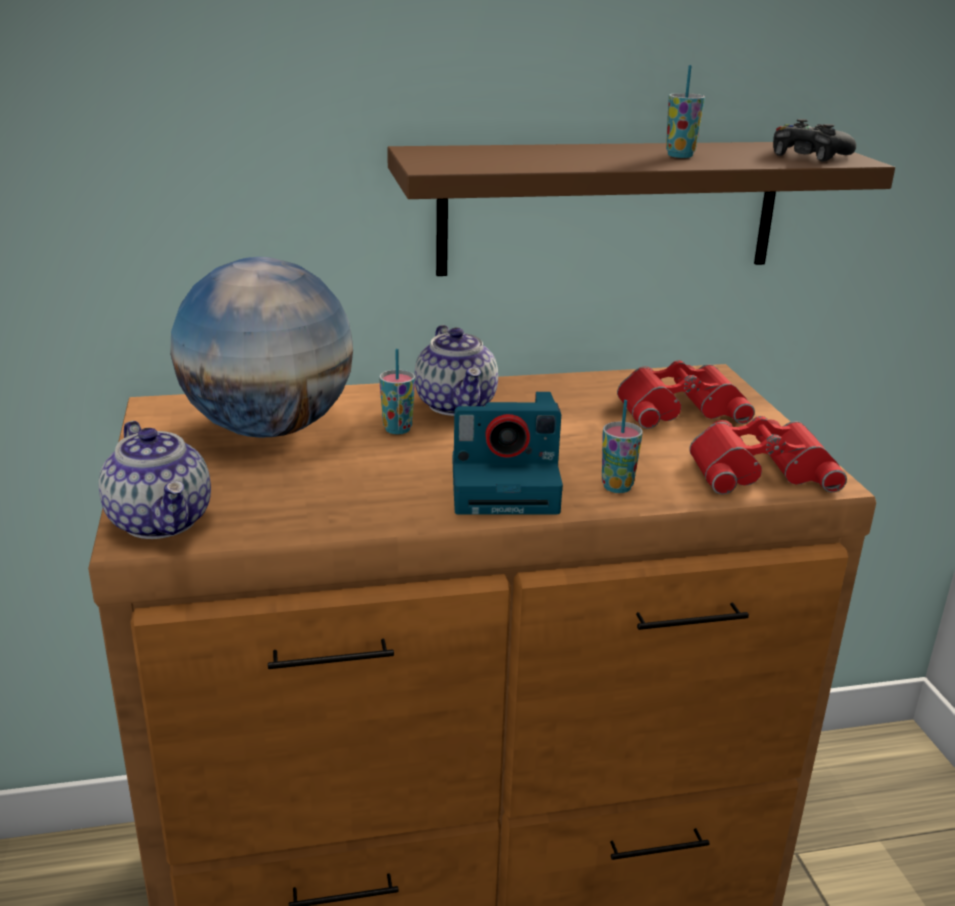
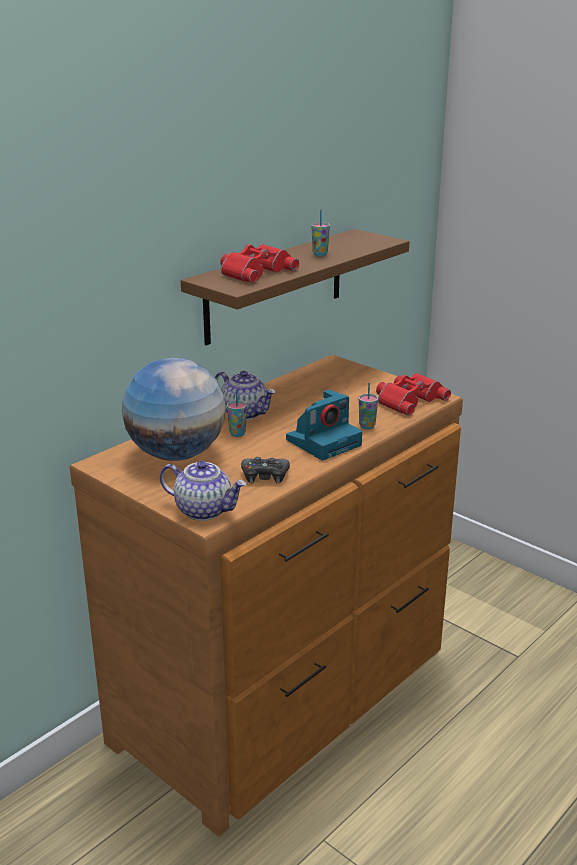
camera: 35 degrees left, 0 degrees up
(679, 406) = (341, 382): red binoculars -> red binoculars (254, 271)
(808, 155) = (367, 241): black game controller -> black game controller (265, 476)

